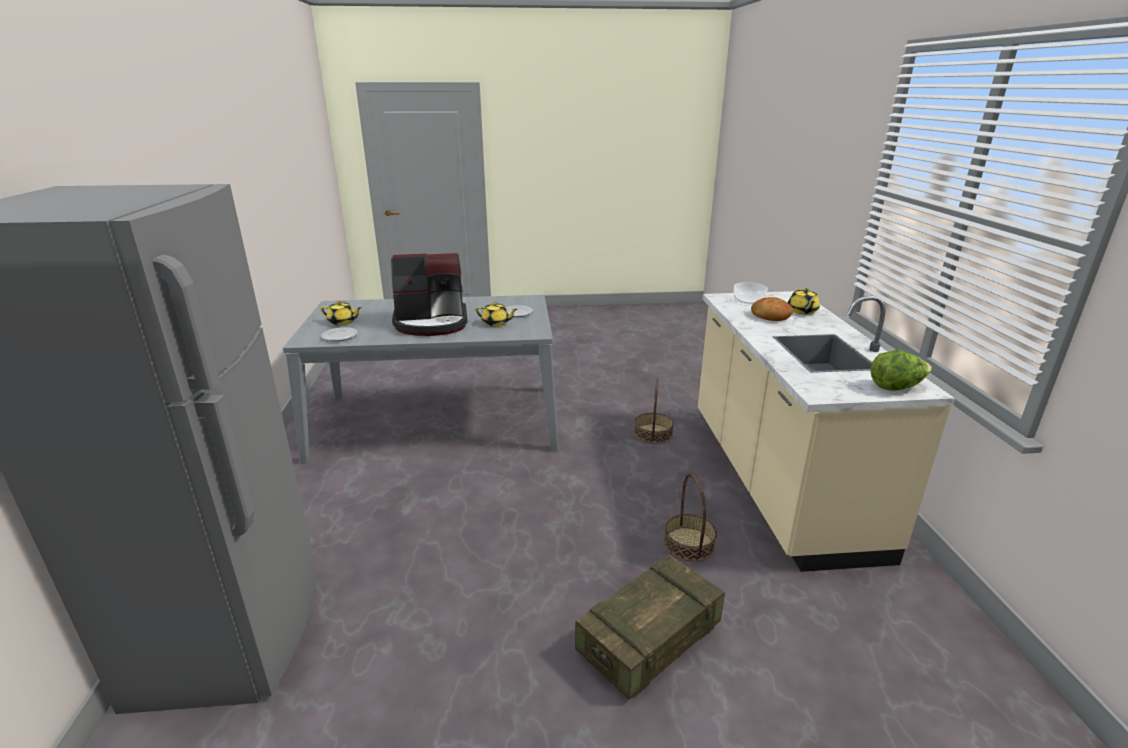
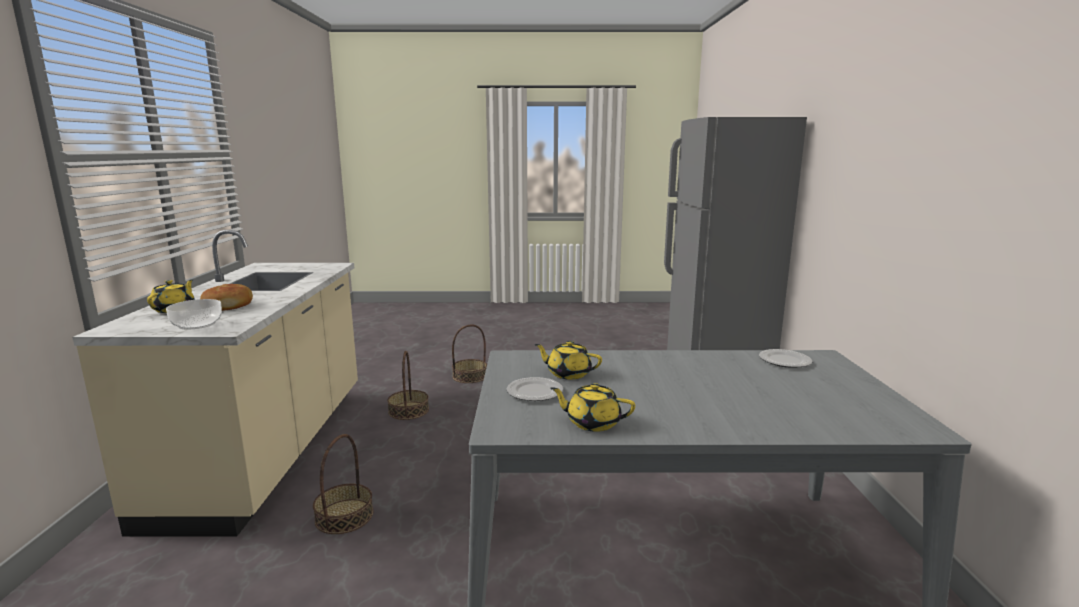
camera: 175 degrees left, 10 degrees down
(343, 322) = (821, 384): yellow teapot -> yellow teapot (592, 422)
(432, 323) = (670, 377): coffee machine -> none
(649, 639) = (470, 376): crate -> basket
(896, 387) = (276, 266): lettuce -> none

